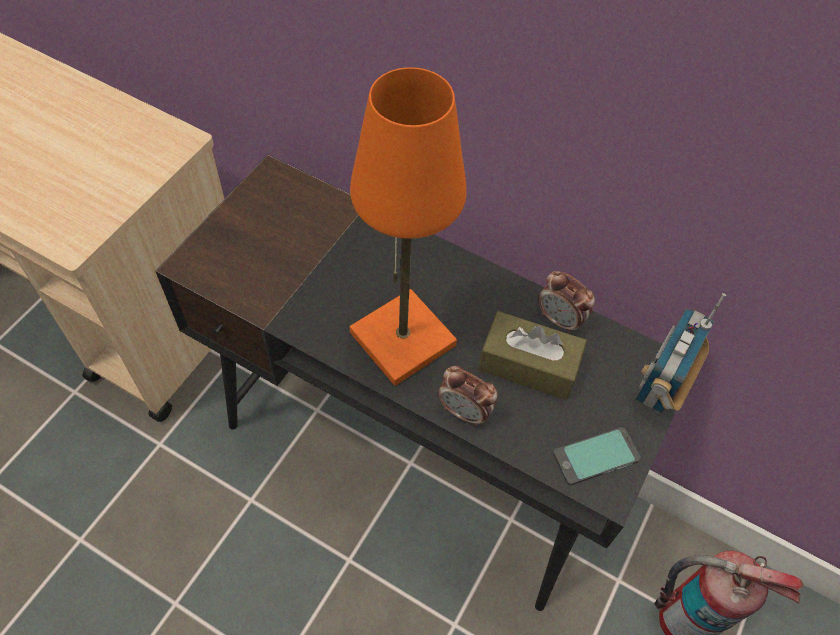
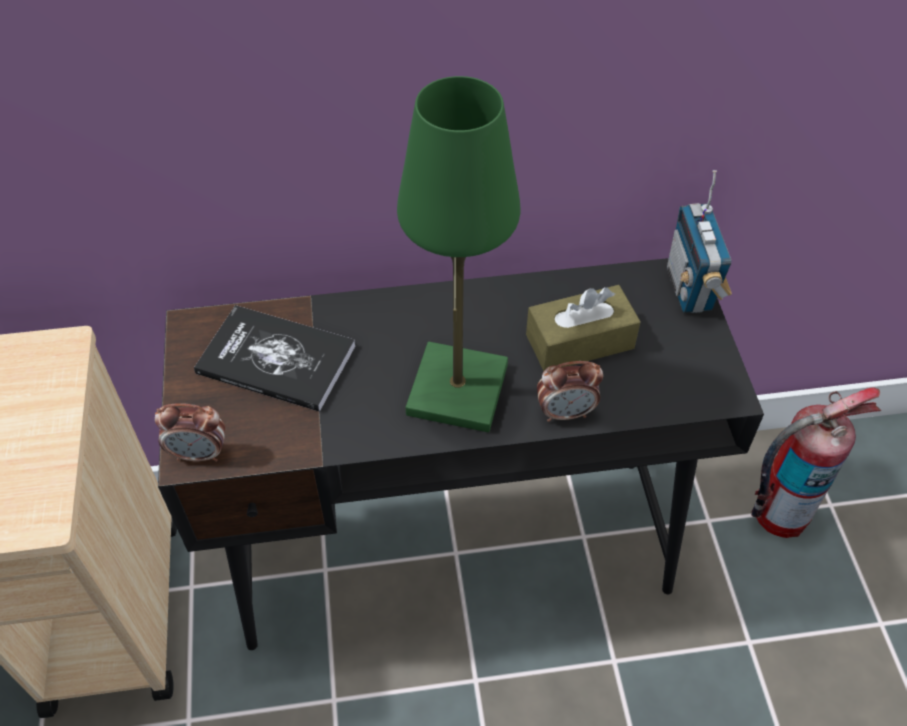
camera: 35 degrees left, 5 degrees down
(303, 234) = (276, 360): none -> book
(402, 340) = (458, 390): orange table lamp -> green table lamp
(559, 320) = (569, 290): alarm clock -> alarm clock (199, 453)
(596, 457) = (696, 376): phone -> none

